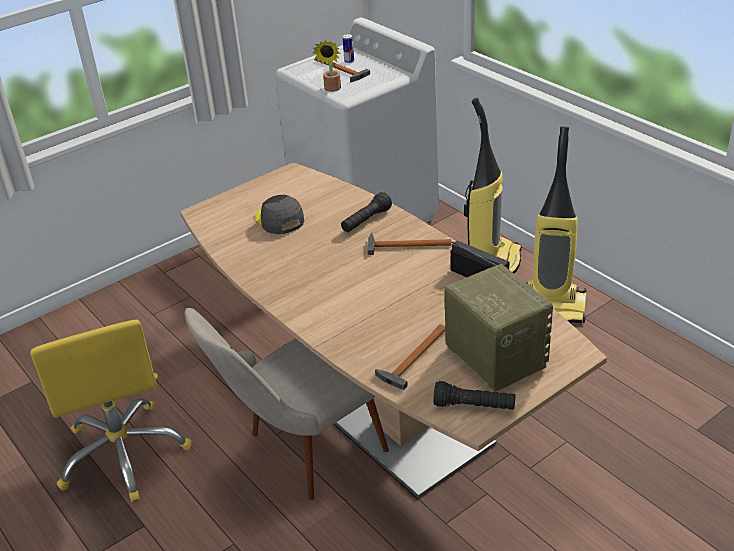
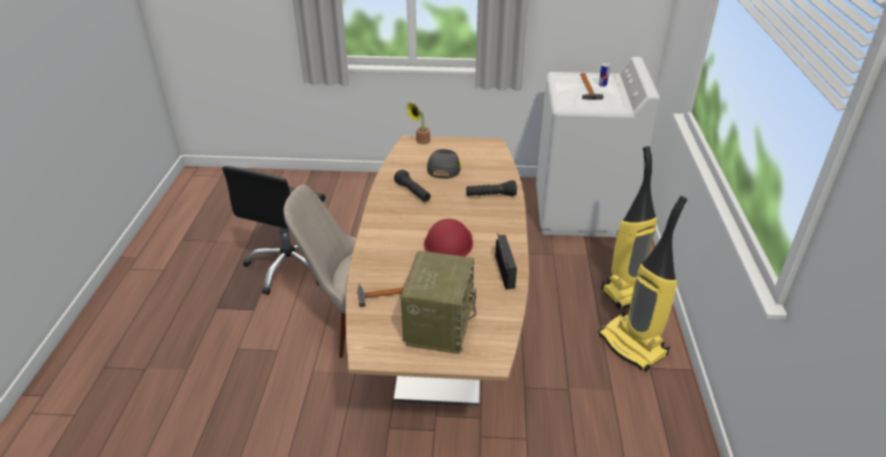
camera: 40 degrees right, 0 degrees up
(124, 453) = (290, 266): yellow office chair -> black office chair
(332, 89) = (562, 98): potted plant -> potted plant (420, 141)
(392, 284) = (448, 242): none -> red hard hat
(404, 245) = (490, 223): hammer -> none
(474, 406) = (381, 345): black flashlight -> black flashlight (413, 192)

